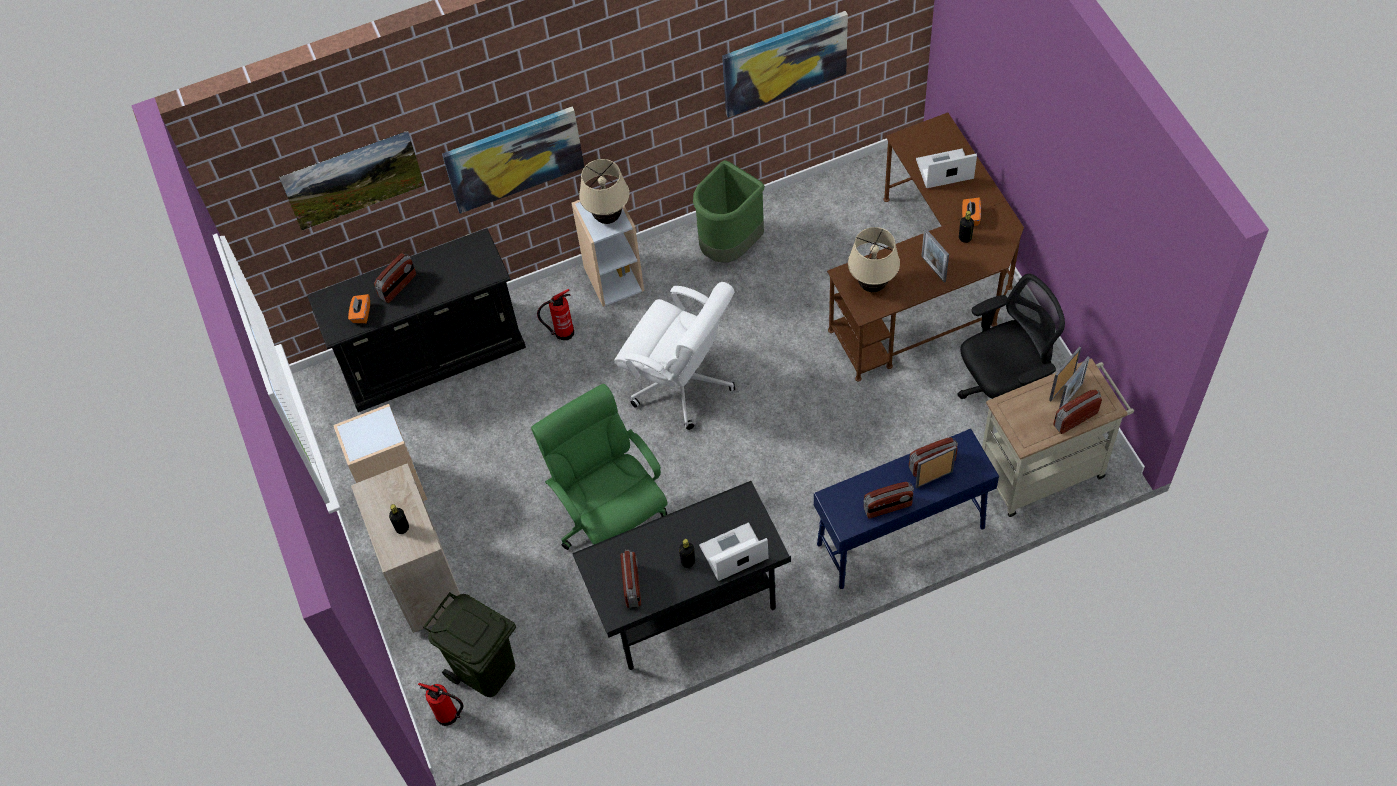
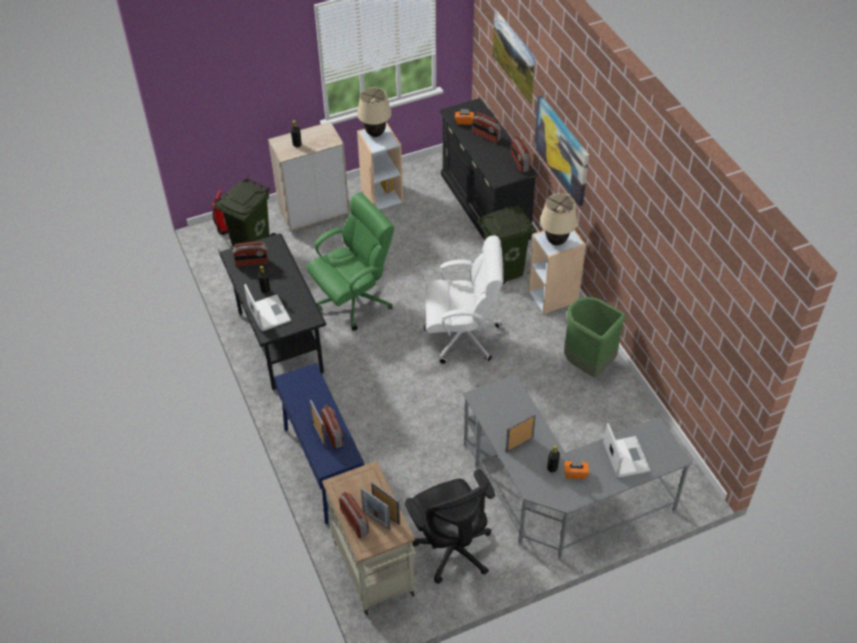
camera: 85 degrees right, 10 degrees down
(562, 332) = (504, 270): fire extinguisher -> green trash can
(681, 382) = (462, 336): white office chair -> white office chair turned 120 degrees counterclockwise
(784, 63) = (676, 299): picture -> none
(872, 285) = (502, 402): beige table lamp -> beige table lamp (375, 134)
(887, 507) = (298, 405): radio -> radio (519, 163)
(929, 284) = (559, 497): brown desk -> grey desk

